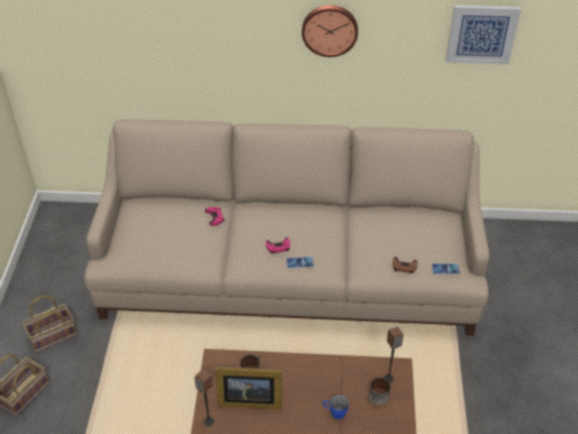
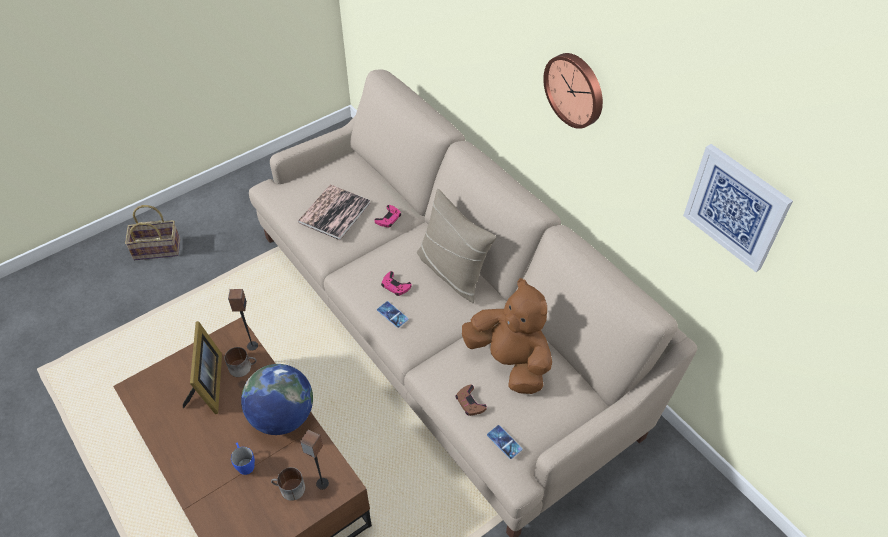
camera: 50 degrees right, 5 degrees up
(52, 337) = (223, 225): basket -> none
(177, 240) = (334, 213): none -> book
(208, 421) = (164, 373): speaker -> speaker (252, 346)
(248, 400) = (209, 386): picture frame -> picture frame turned 150 degrees counterclockwise
(296, 214) = (452, 272): none -> beige pillow
(316, 371) = (282, 416): none -> globe
(392, 231) = (509, 361): none -> brown plush toy

